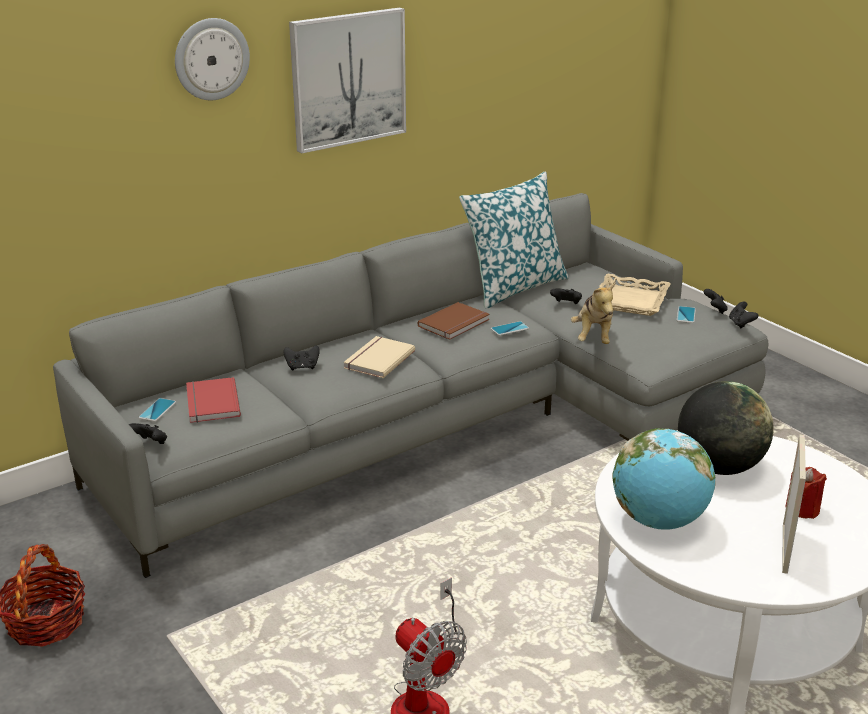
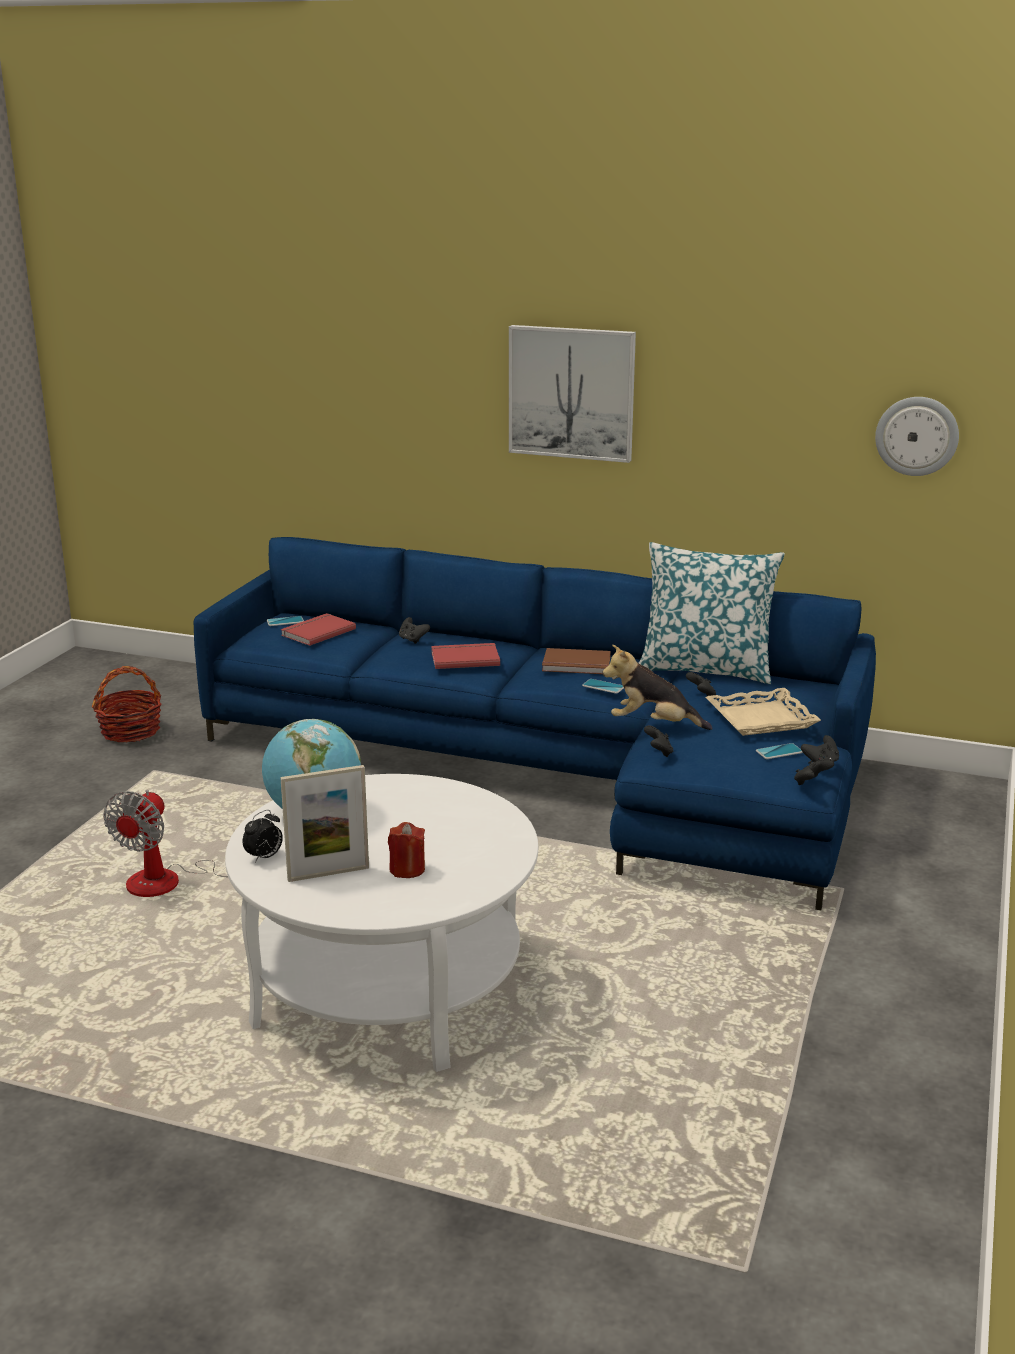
camera: 55 degrees right, 5 degrees down
(150, 443) = (240, 635): black game controller -> black game controller (658, 752)
(211, 59) = (434, 345): wall clock -> wall clock (917, 436)
(377, 359) = (464, 658): beige book -> red book
(443, 424) = (554, 769): grey sofa -> blue sofa
(593, 337) = (653, 725): plush toy -> plush toy turned 45 degrees clockwise
(719, 467) = (438, 819): globe -> none
(730, 572) = (264, 857): none -> alarm clock

